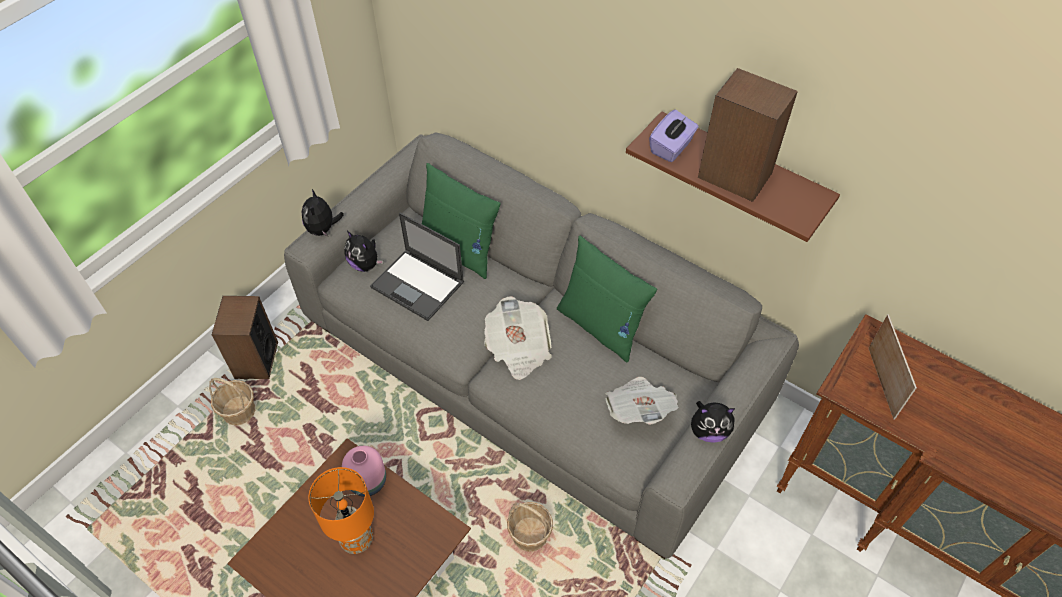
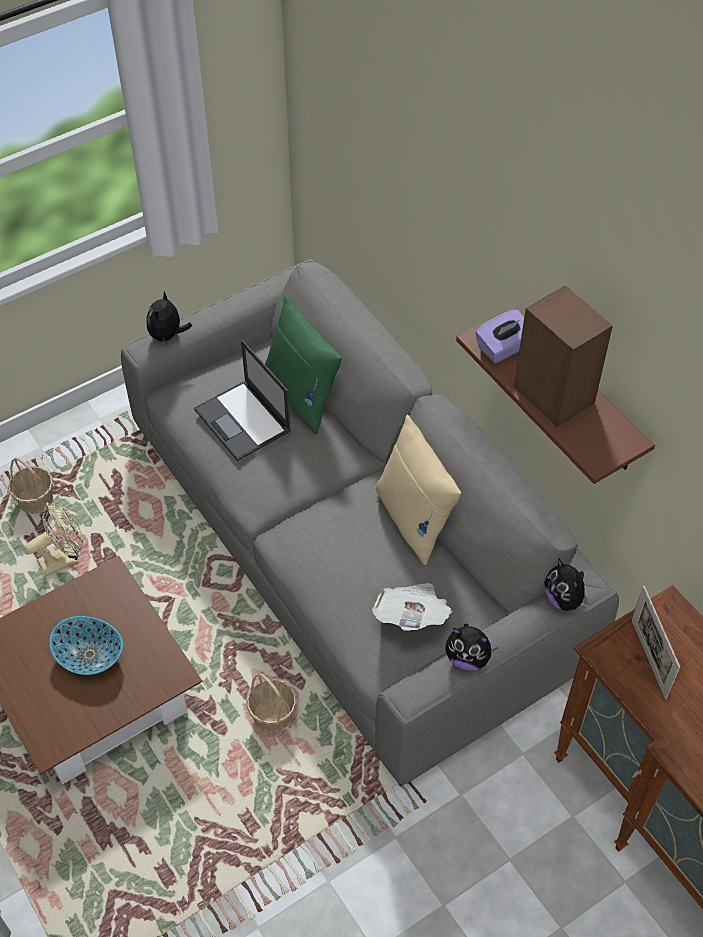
camera: 20 degrees right, 0 degrees up
(256, 360) = (71, 454): speaker -> none
(286, 456) = (64, 559): none -> beige fan
(357, 540) = (89, 655): orange table lamp -> bowl
(365, 264) = (200, 384): plush toy -> plush toy (564, 599)
(366, 481) = (120, 603): pink vase -> none
(518, 349) = (317, 517): newspaper -> none
(600, 327) = (413, 520): green pillow -> beige pillow
(881, 382) = (648, 658): picture frame -> picture frame turned 150 degrees clockwise

